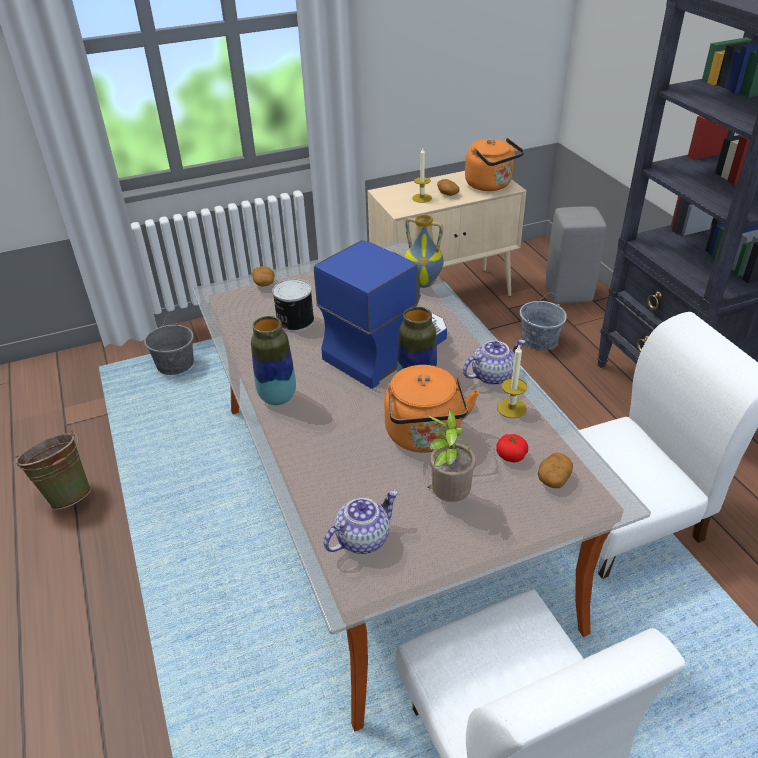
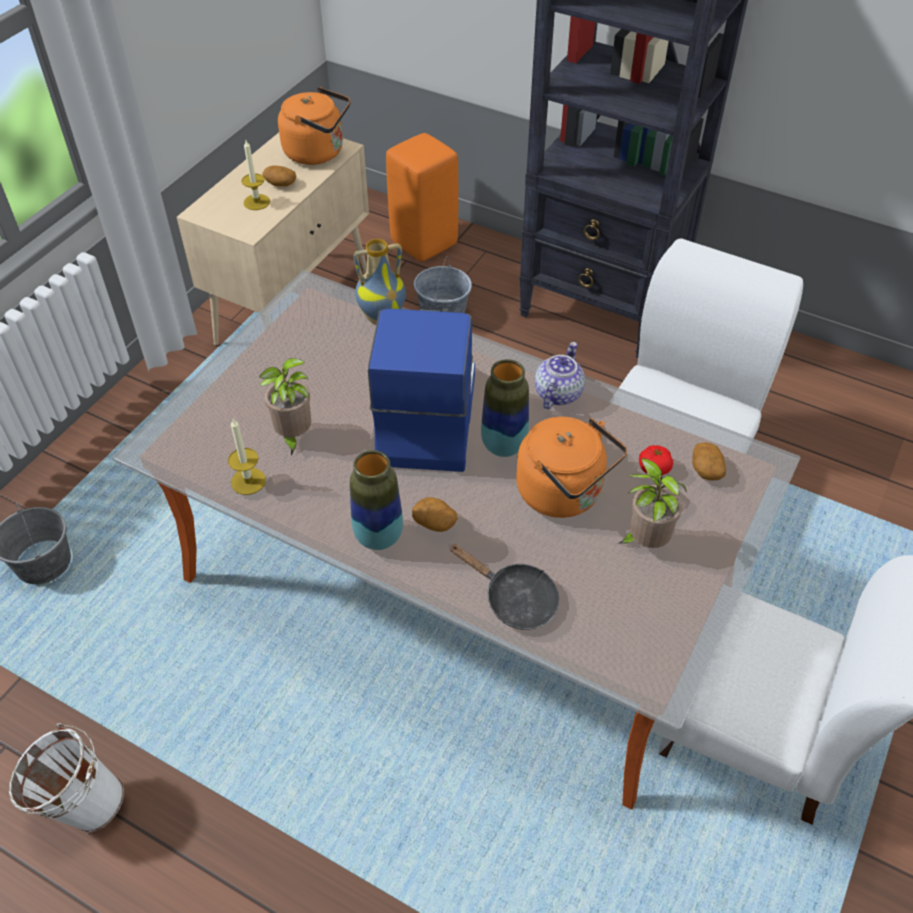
camera: 40 degrees left, 10 degrees up
(66, 494) = (80, 804): green bucket -> white bucket
(264, 283) = (201, 406): potato -> potato (435, 522)
(294, 321) = (293, 437): can -> potted plant
(315, 479) = (514, 599): none -> black frying pan
(362, 538) = (617, 628): teapot -> none
(511, 408) = (607, 419): candle -> candle (248, 481)
(568, 293) = (424, 242): grey stool -> orange stool

